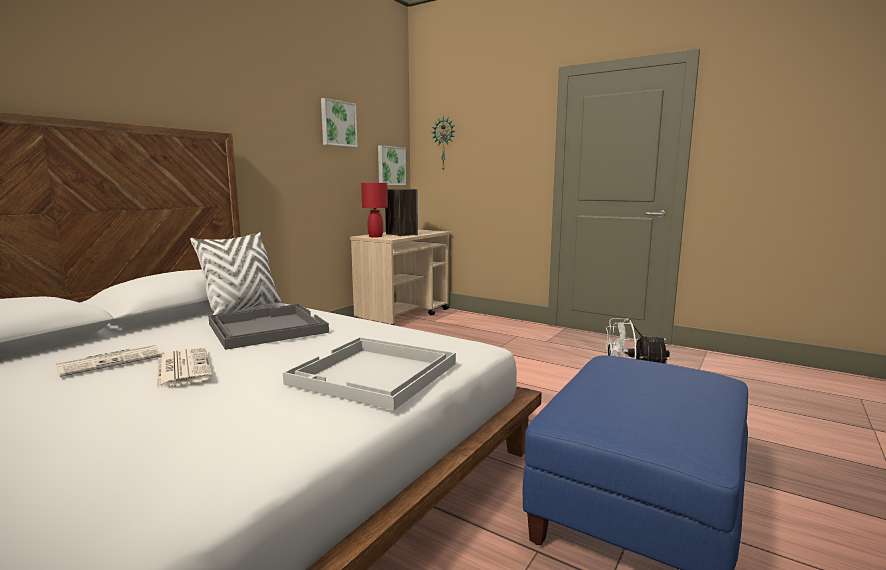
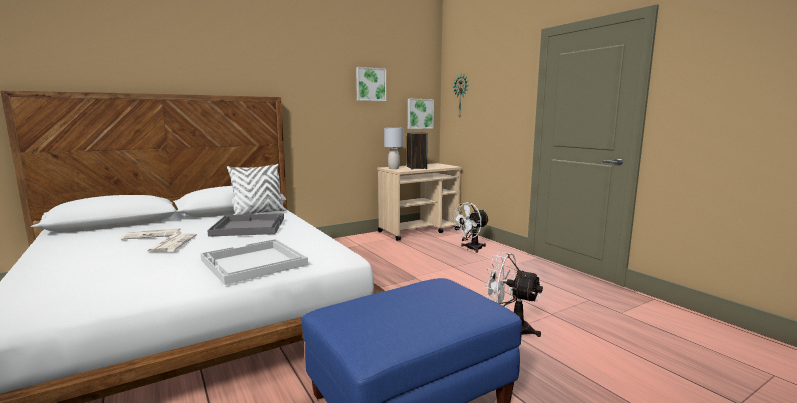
camera: 25 degrees right, 0 degrees up
(376, 236) = (394, 168): red table lamp -> grey table lamp
(487, 328) = (470, 248): none -> white fan

